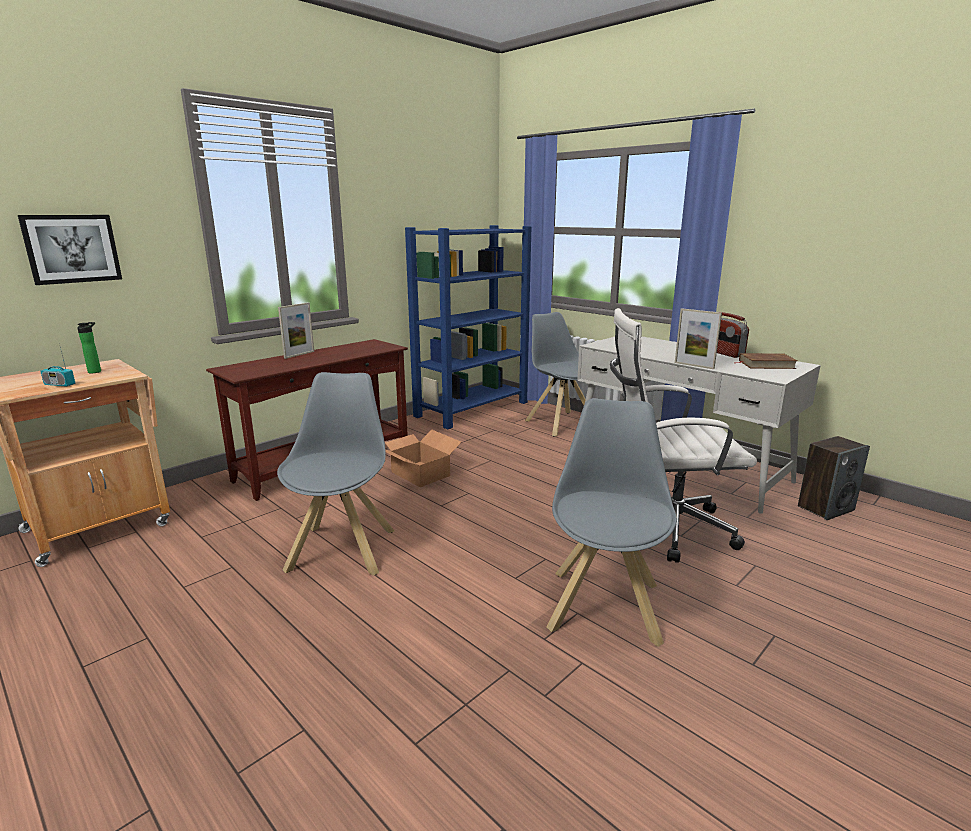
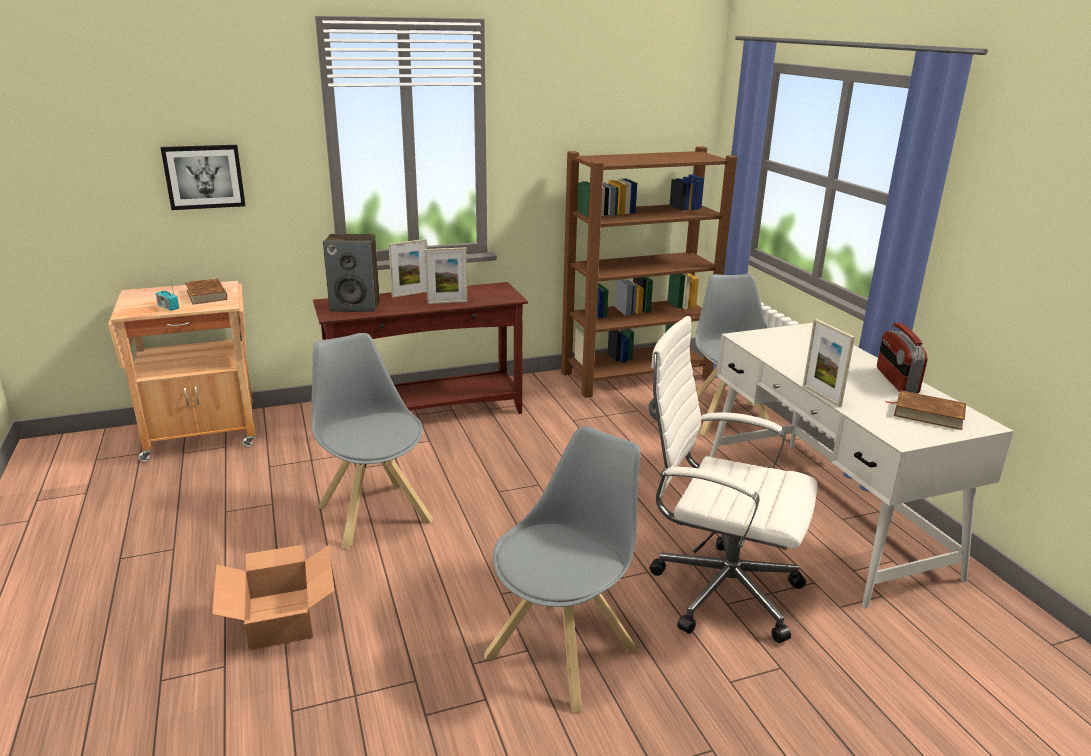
camera: 25 degrees right, 5 degrees up
(96, 371) = (207, 295): bottle -> brown book
(341, 355) = (447, 302): none -> picture frame
(343, 547) = (373, 512): grey chair -> grey chair turned 60 degrees counterclockwise
(420, 473) = (509, 448): cardboard box -> cardboard box (281, 617)
(472, 409) = (636, 376): blue bookcase -> brown bookcase
(825, 508) = (968, 628): speaker -> speaker (355, 306)

